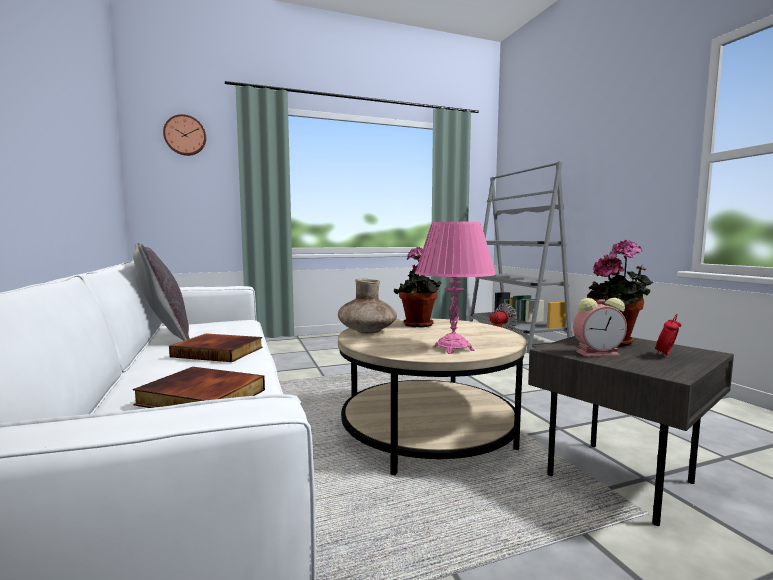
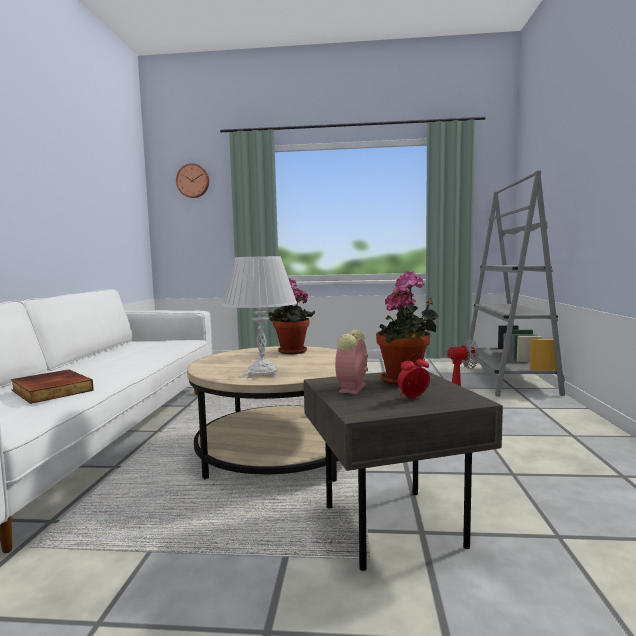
camera: 25 degrees right, 0 degrees up
(164, 337) = (117, 349): grey pillow -> none
(219, 351) = (124, 362): book -> none
(367, 331) = (236, 354): brown vase -> none
(453, 348) = (262, 374): pink table lamp -> white table lamp
(598, 353) = (352, 389): alarm clock -> alarm clock turned 90 degrees clockwise

